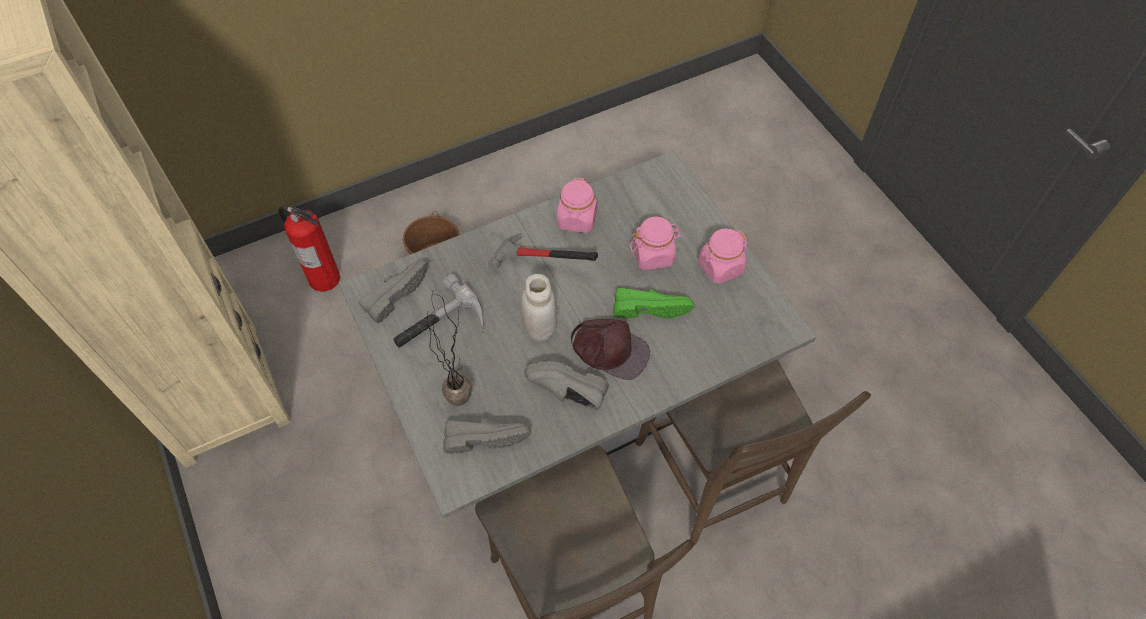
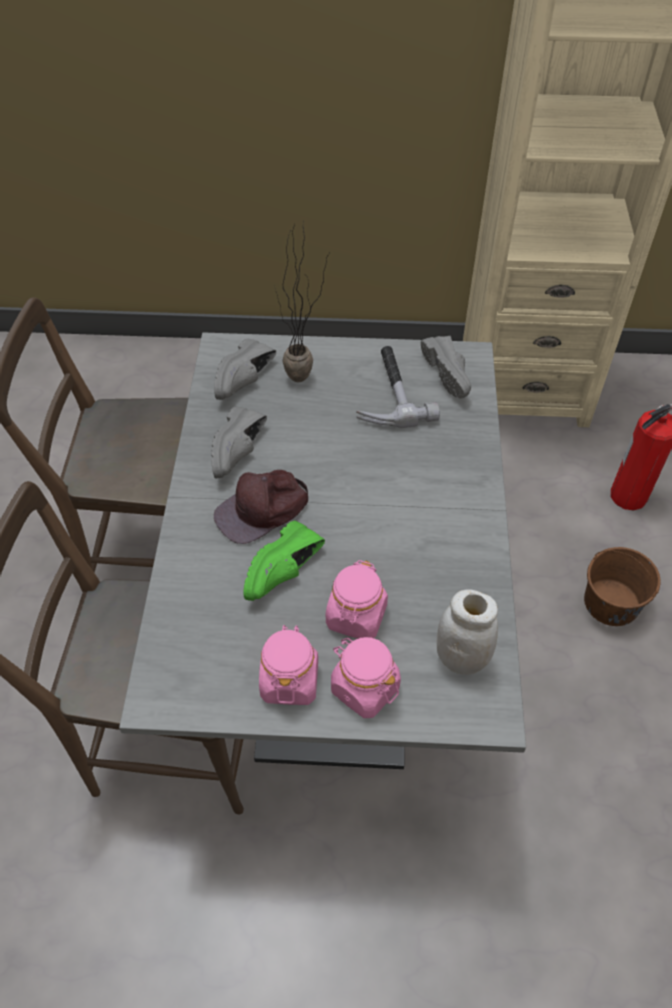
camera: 120 degrees right, 5 degrees down
(538, 268) = (410, 496): hammer -> none
(540, 328) = (331, 465): white jar -> white jar (461, 658)
(566, 395) = (241, 452): grey shoe -> grey shoe turned 150 degrees clockwise
(577, 219) = (460, 565): pink jar -> pink jar (364, 688)

